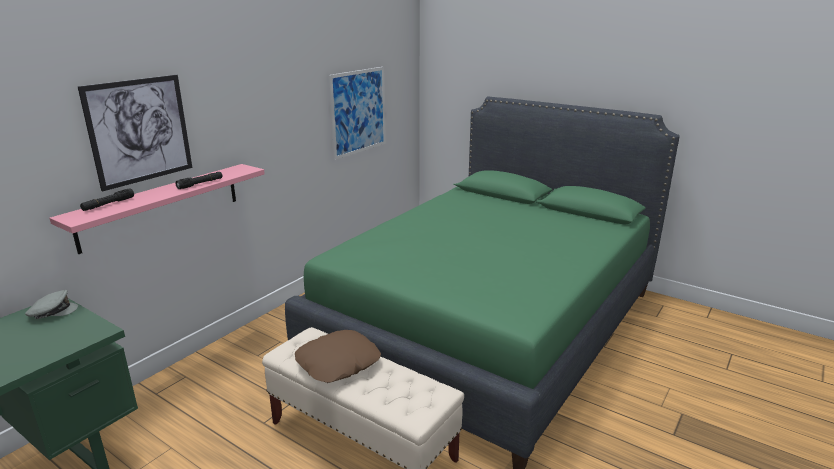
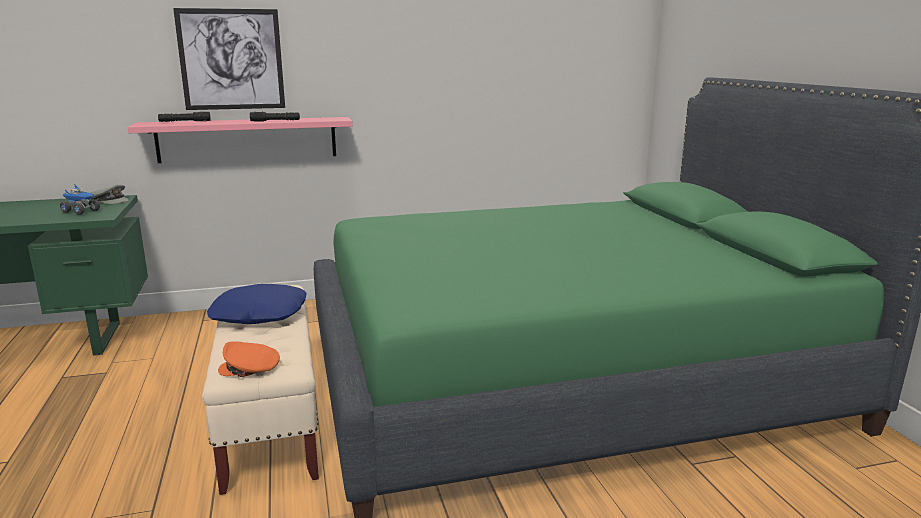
camera: 40 degrees right, 5 degrees down
(57, 334) = (81, 211): none -> toy truck
(338, 363) = (259, 314): brown pillow -> blue pillow
(358, 111) = (533, 87): picture -> none
(422, 405) = (249, 369): none -> orange cap

